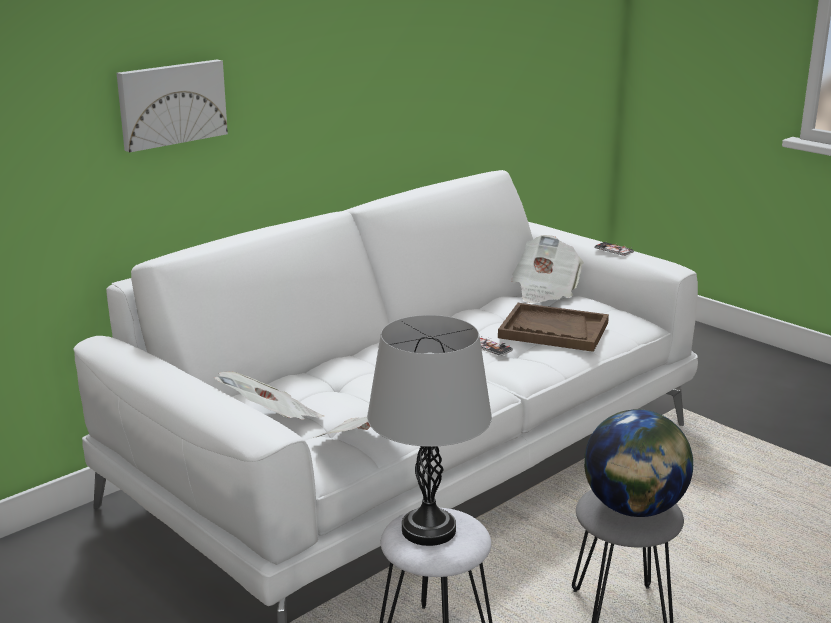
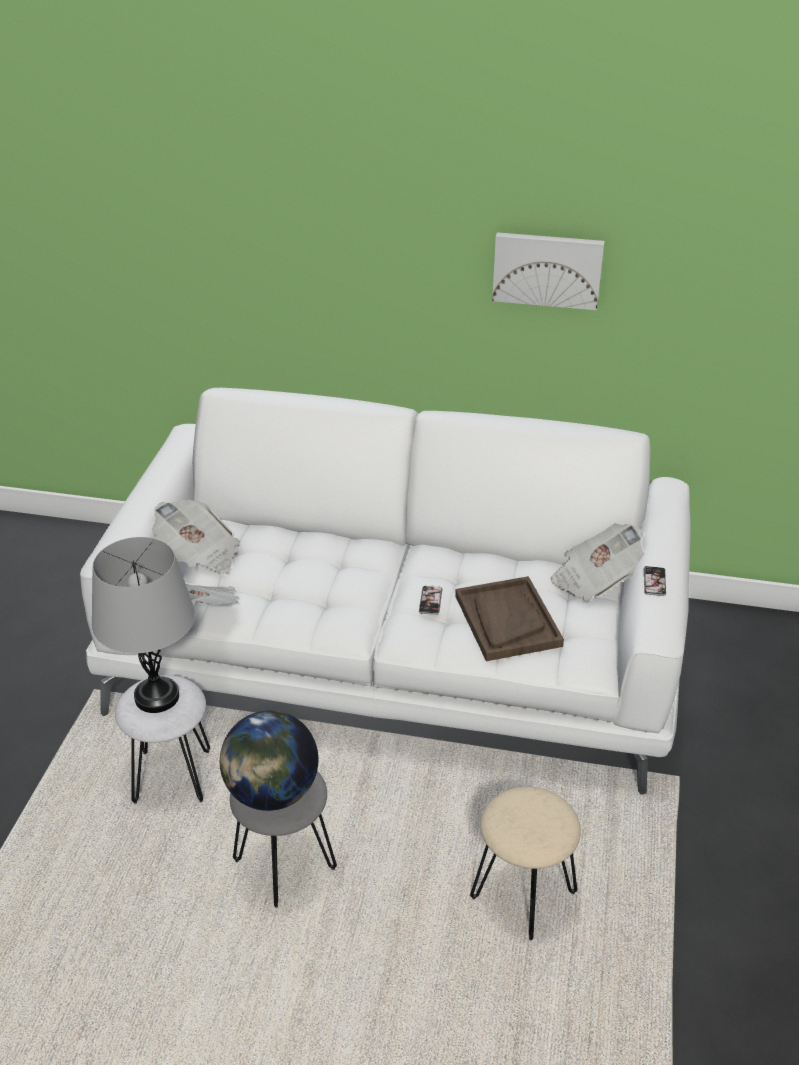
camera: 55 degrees right, 15 degrees up
(171, 104) = (284, 268): picture -> picture (547, 269)
(747, 509) = (524, 895): none -> beige stool

